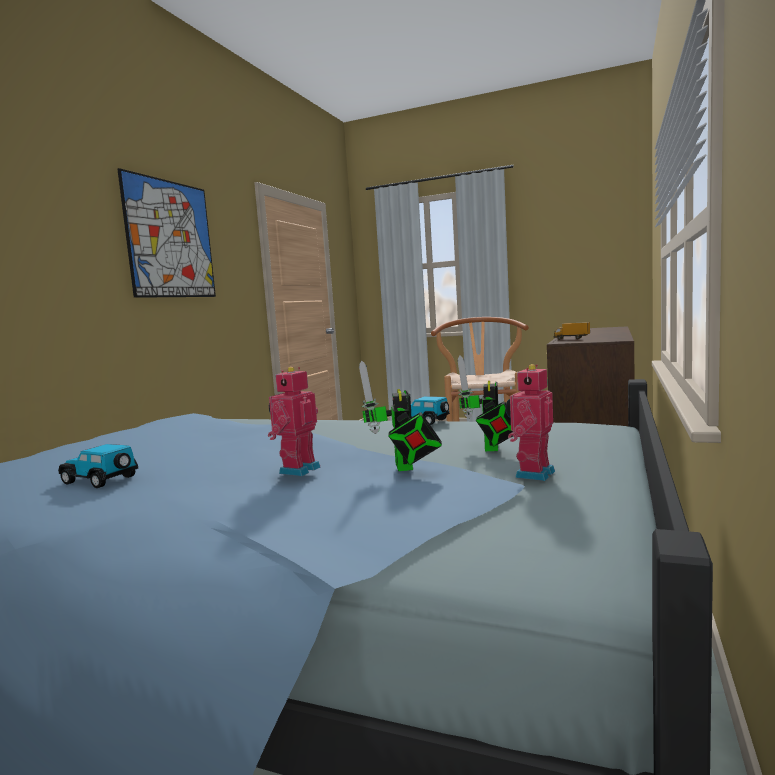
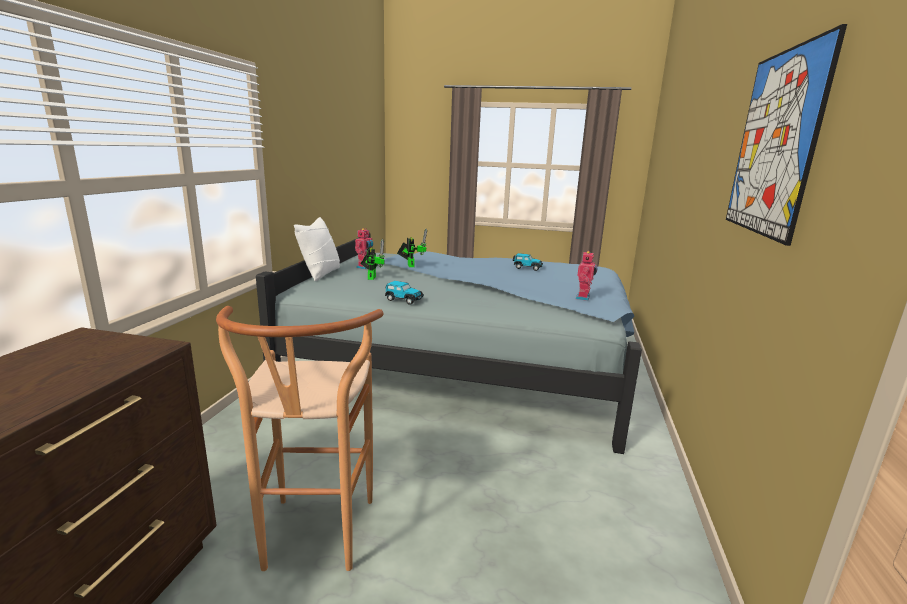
camera: 170 degrees right, 10 degrees up
(297, 470) = (451, 266): toy robot -> toy robot (584, 298)
(571, 338) = (77, 376): toy truck -> none
(623, 454) = (320, 273): none -> white pillow

